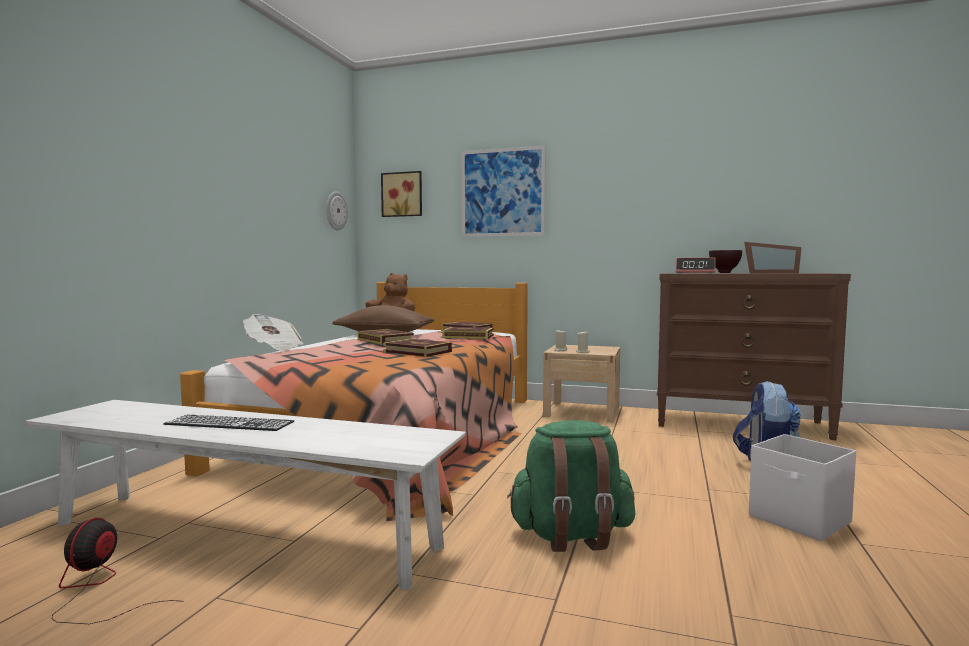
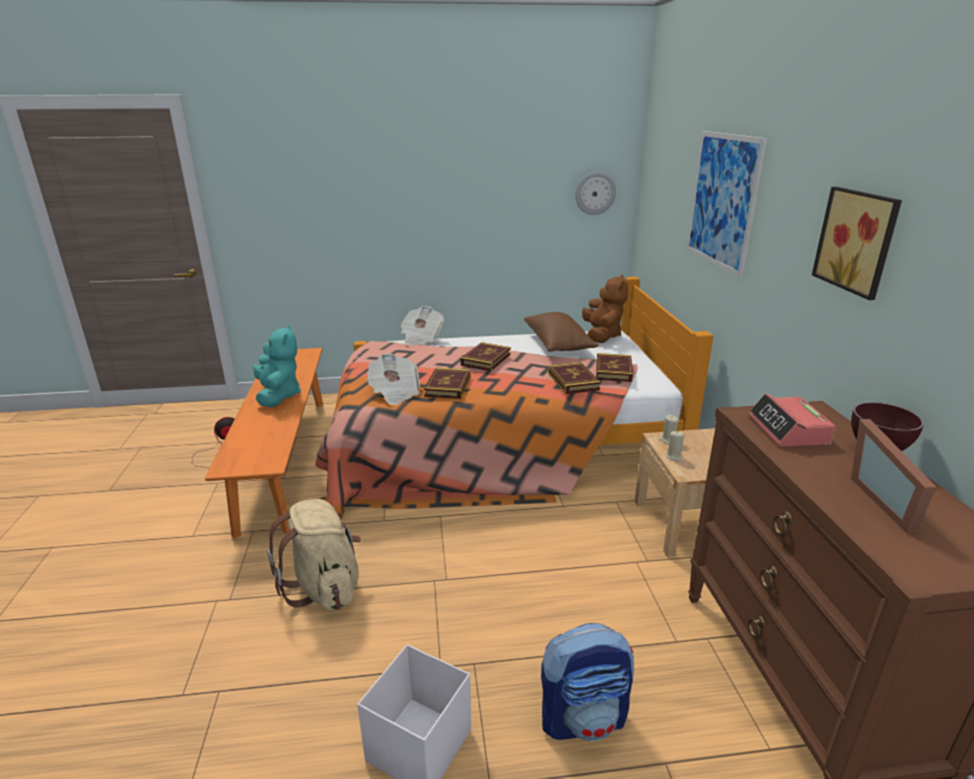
camera: 65 degrees right, 20 degrees up
(229, 423) = (278, 396): keyboard -> turquoise plush toy
(242, 535) = (285, 459): white bench -> orange bench
(397, 361) = (394, 392): none -> newspaper
(402, 194) = (663, 178): picture -> picture (858, 241)
(571, 536) = (325, 587): green backpack -> beige backpack

